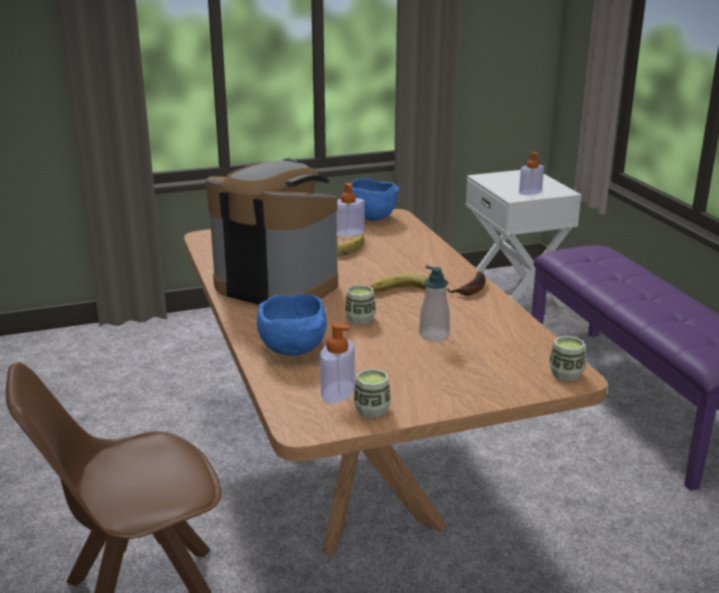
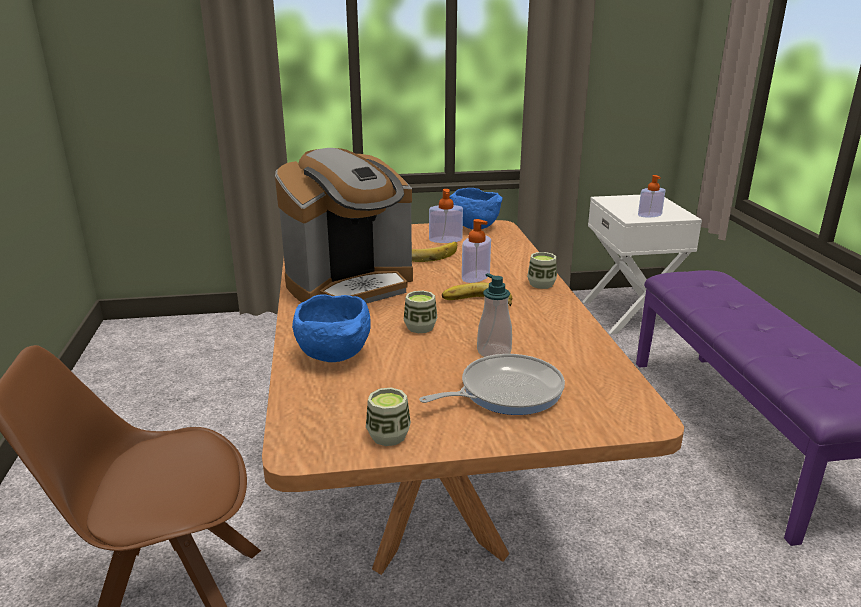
camera: 10 degrees right, 0 degrees up
(276, 285) = (351, 285): coffee machine -> coffee machine turned 105 degrees clockwise
(338, 392) = (359, 409): soap dispenser -> soap dispenser (475, 276)
(455, 367) = (505, 392): none -> frying pan
(472, 290) = (553, 305): banana -> none
(565, 374) = (634, 413): cup -> cup (541, 284)

